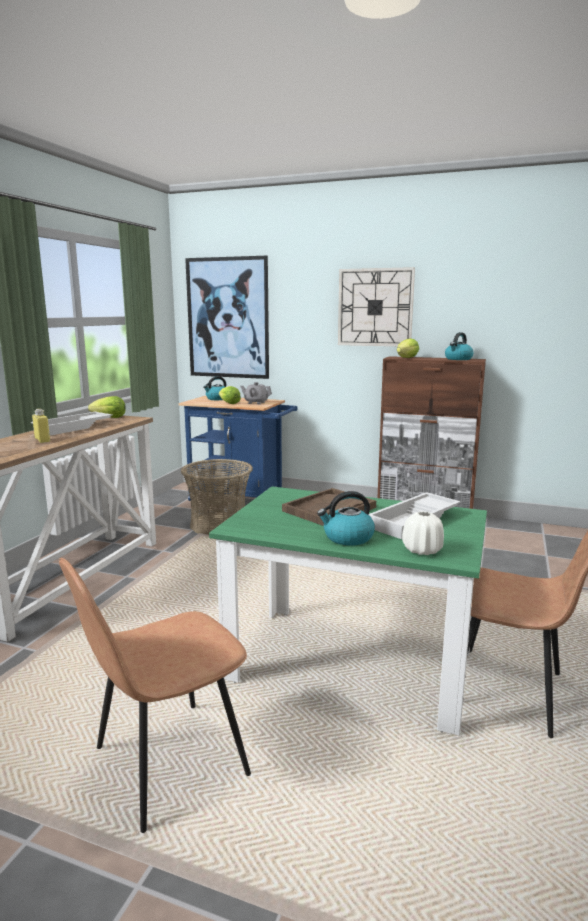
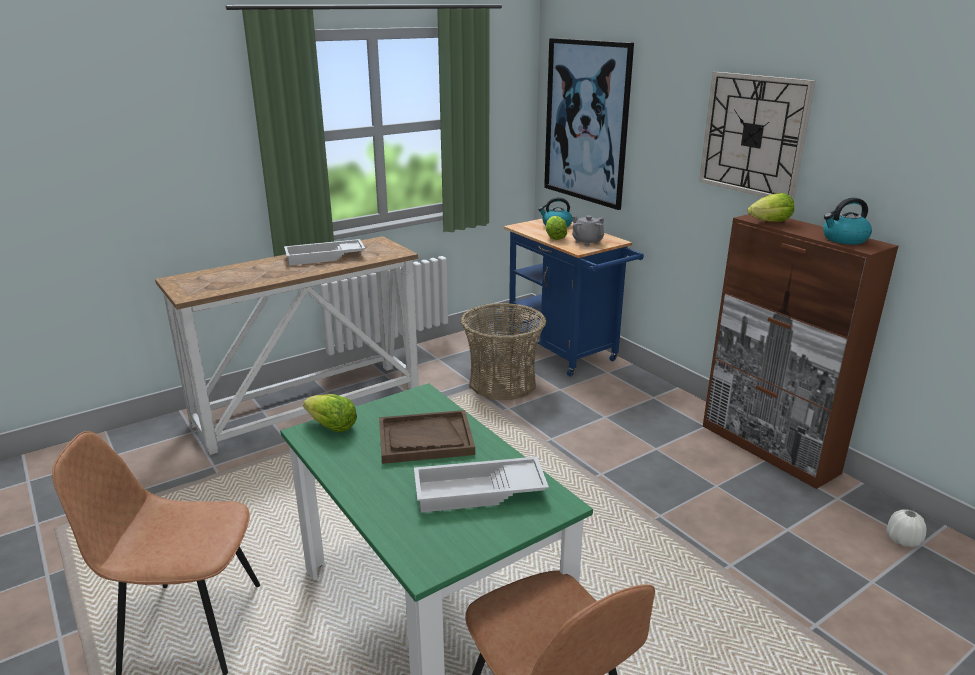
camera: 35 degrees right, 10 degrees up
(42, 440) = (273, 272): yellow bottle -> none
(110, 418) = (379, 246): lettuce -> lettuce (332, 427)
(347, 538) = (375, 488): kettle -> none
(422, 550) = (412, 538): white vase -> white vase (903, 540)

